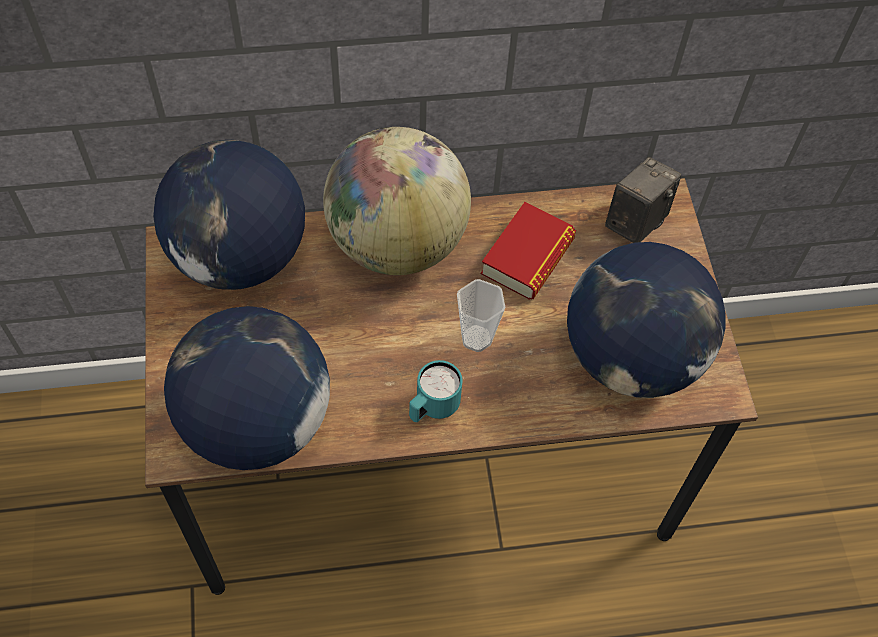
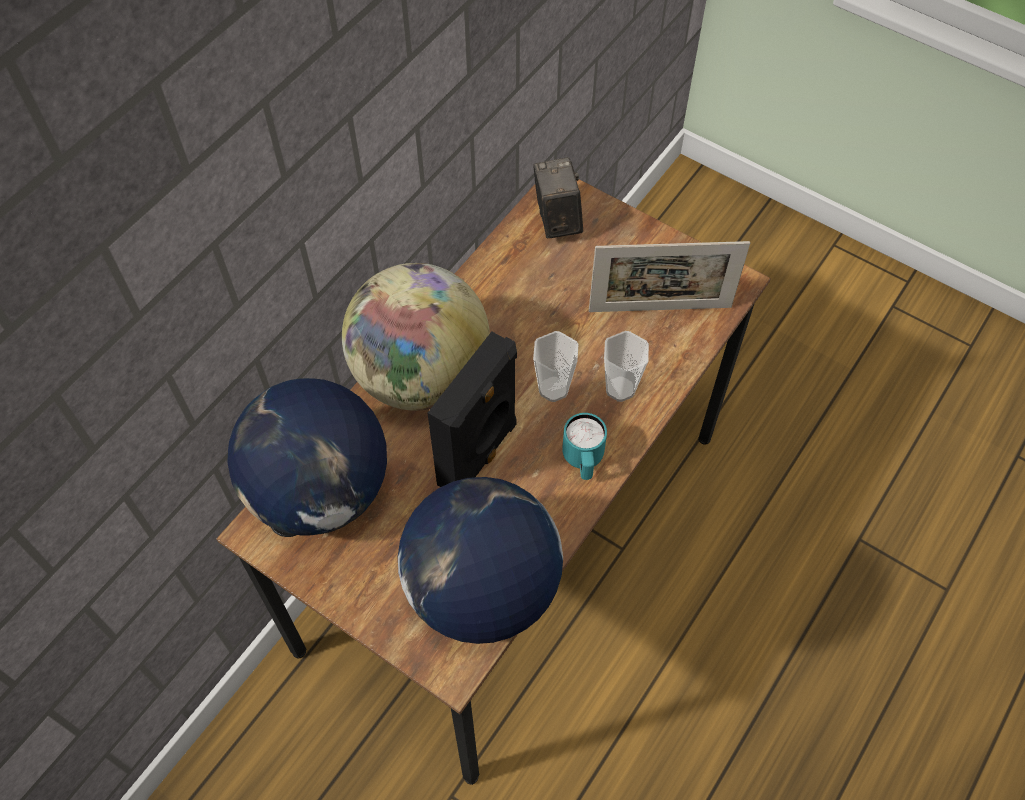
camera: 45 degrees left, 0 degrees up
(368, 333) = (480, 455): none -> black speaker
(525, 384) = (620, 389): none -> cup
(527, 257) = (519, 305): book -> none
(632, 356) = (660, 309): globe -> picture frame

